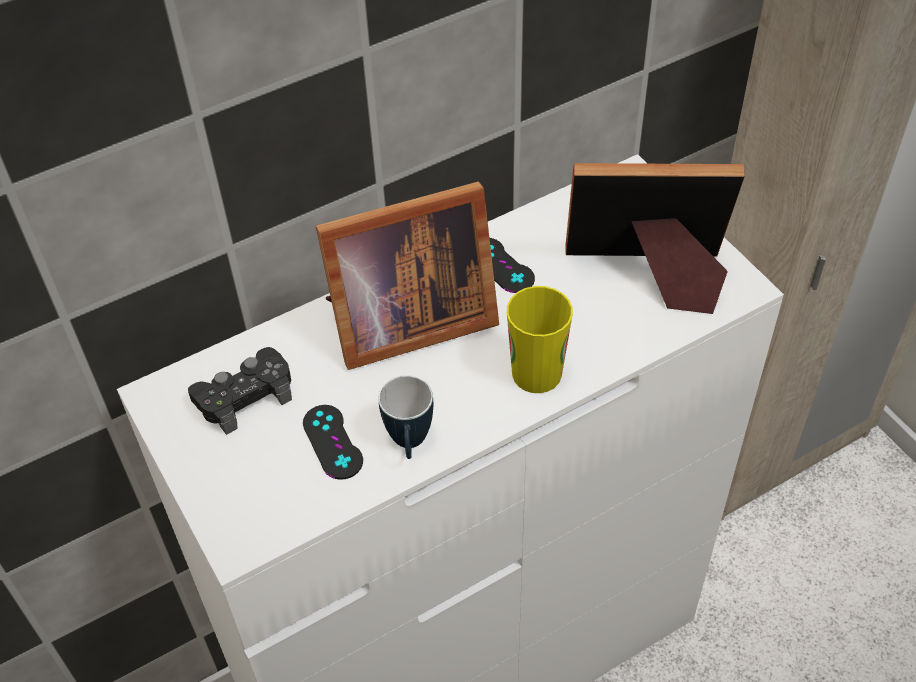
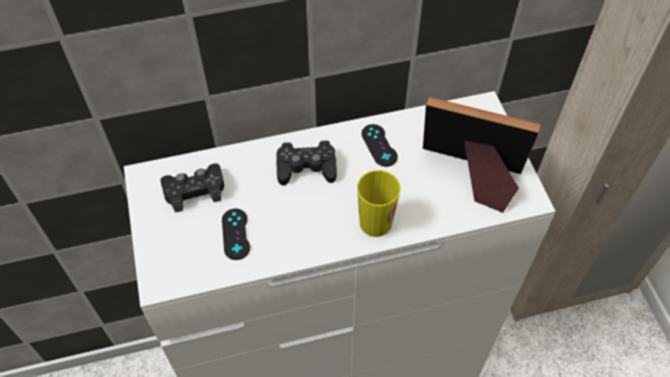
camera: 15 degrees right, 5 degrees up
(405, 322) = (306, 167): picture frame -> black game controller
(409, 445) = (280, 248): mug -> none

